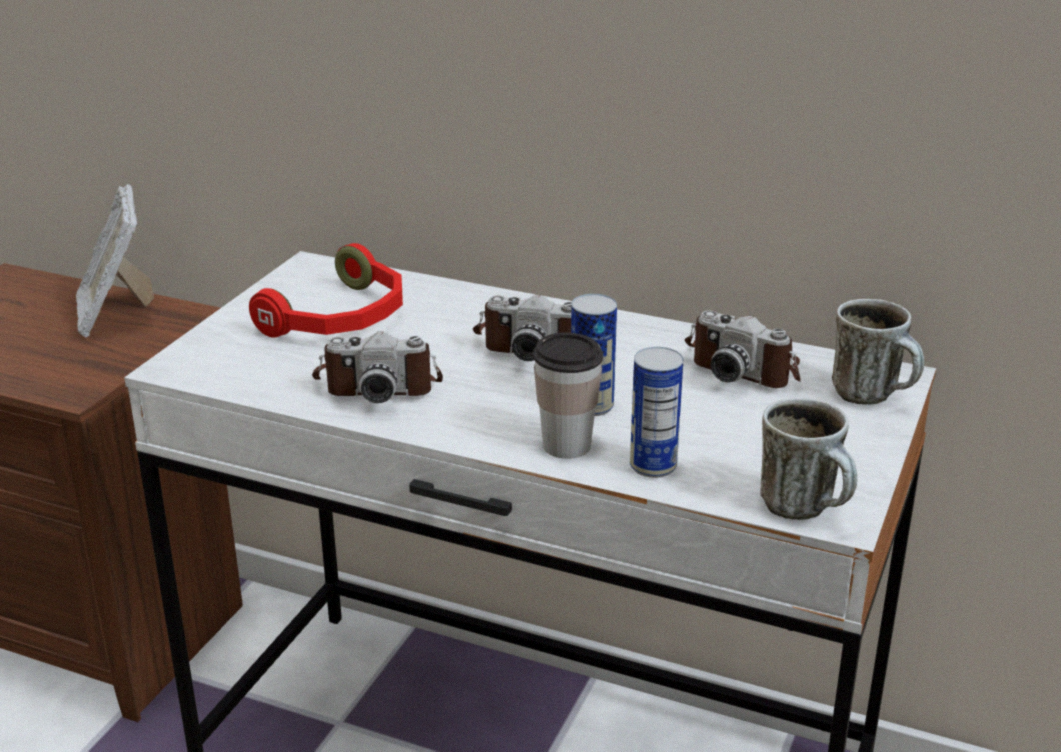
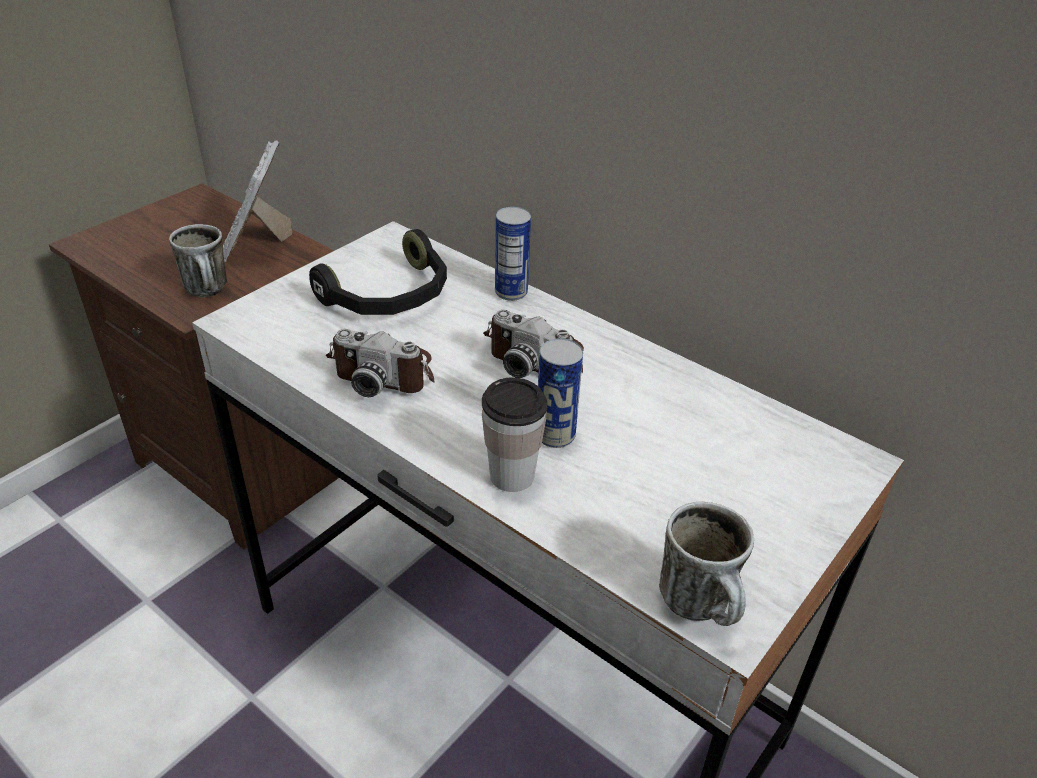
camera: 15 degrees right, 10 degrees up
(342, 318) = (390, 296): red headphones -> black headphones
(653, 466) = (579, 518): can -> can (511, 292)
(746, 367) = (716, 420): camera -> none
(874, 396) = (826, 482): mug -> mug (210, 292)

